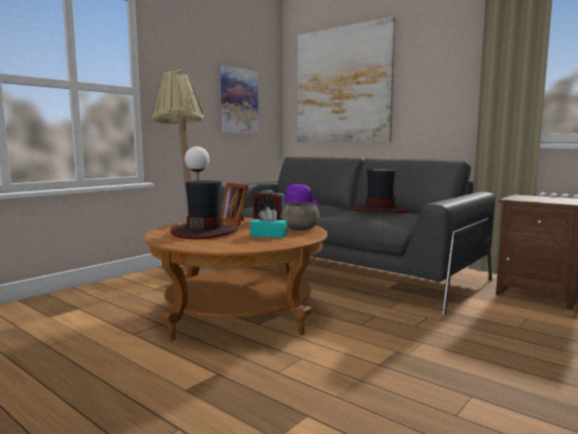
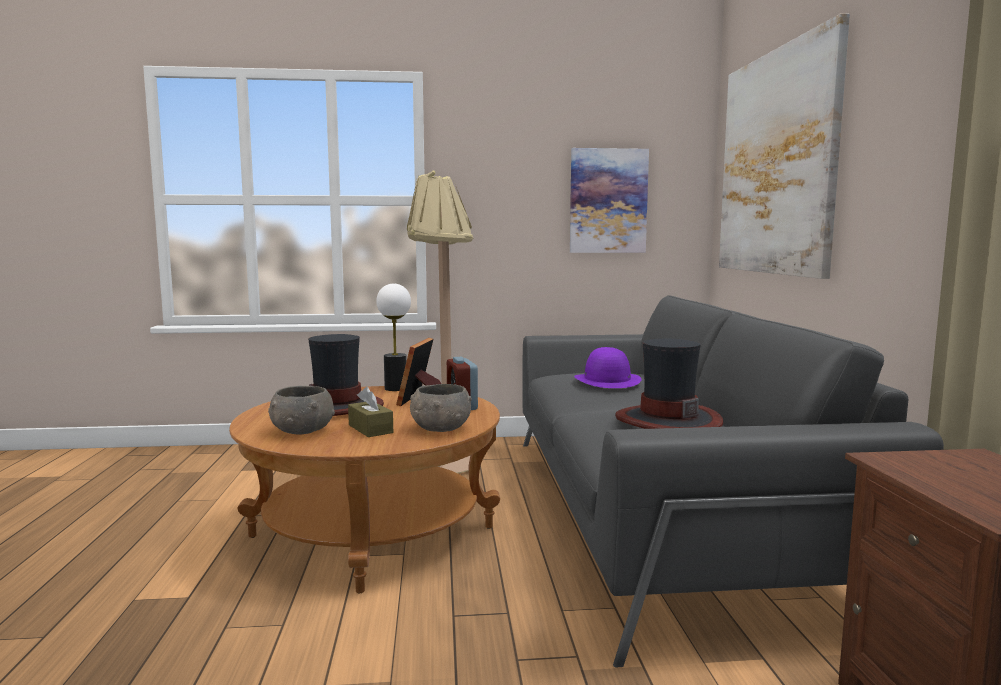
camera: 45 degrees right, 0 degrees up
(237, 242) = (302, 431): none -> grey bowl
(268, 235) = (370, 429): turquoise tissue box -> brown tissue box

